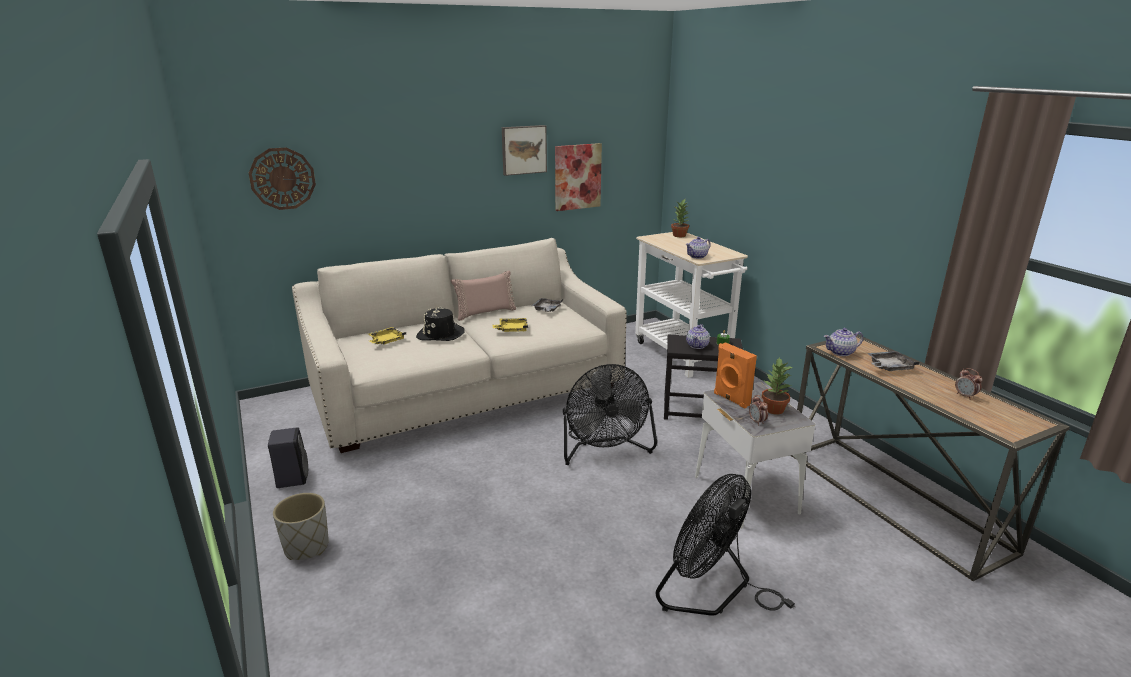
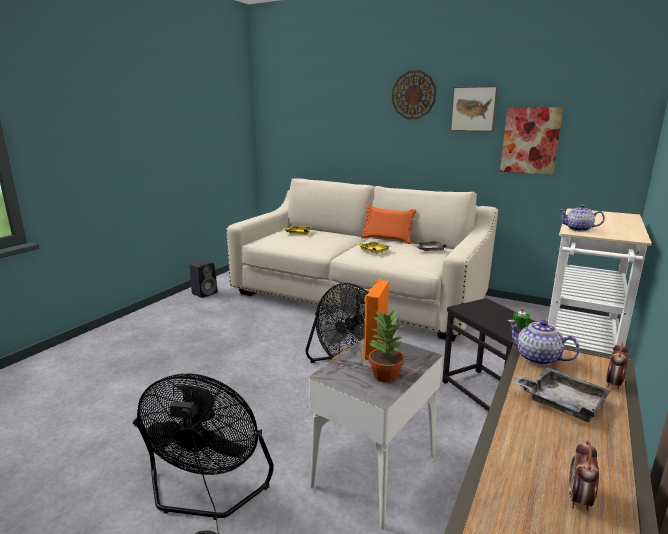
camera: 55 degrees right, 5 degrees down
(282, 178) = (297, 117): wall clock -> wall clock (413, 95)
(307, 546) = (147, 320): grey planter -> none
(440, 334) = (330, 240): black hat -> none
(485, 313) = (387, 240): beige pillow -> orange pillow
(679, 235) = (620, 216): potted plant -> none
(697, 345) = (488, 314): teapot -> none
(757, 422) = (343, 372): alarm clock -> alarm clock (613, 384)

